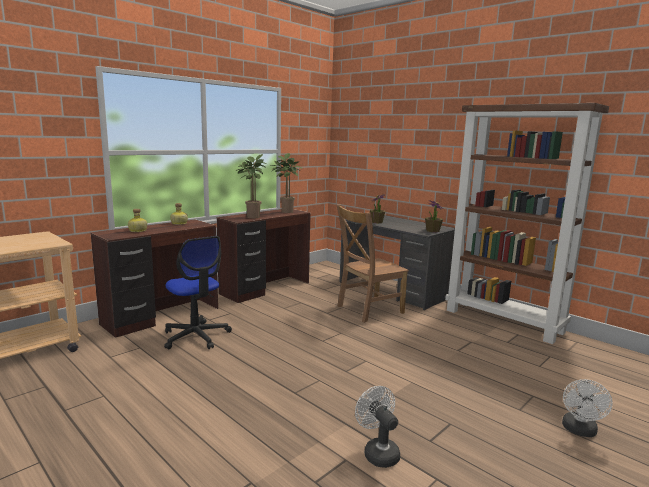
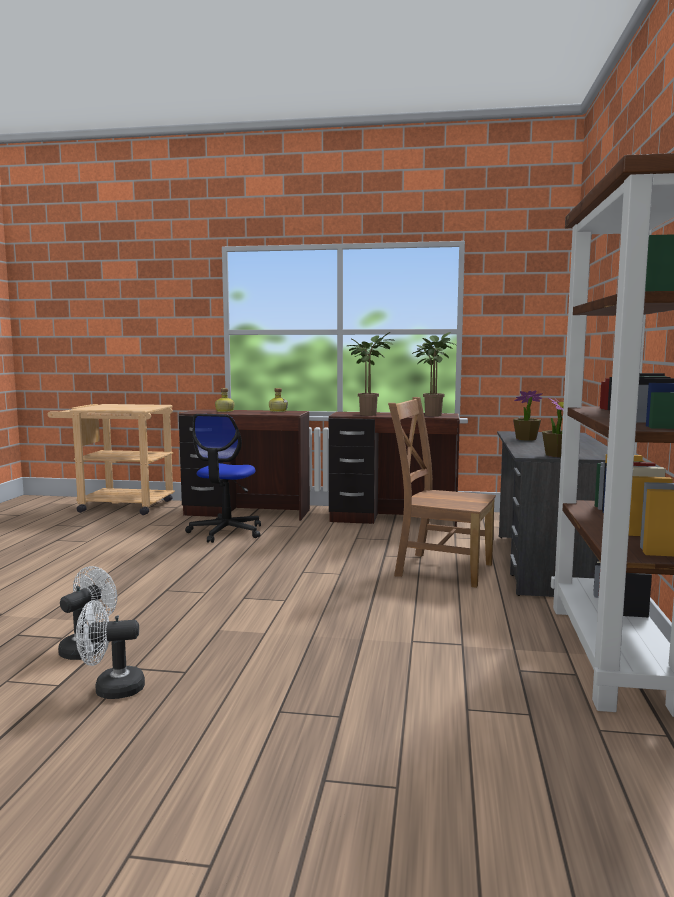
camera: 55 degrees right, 5 degrees down
(579, 431) = (267, 768): white fan -> white fan (111, 689)

